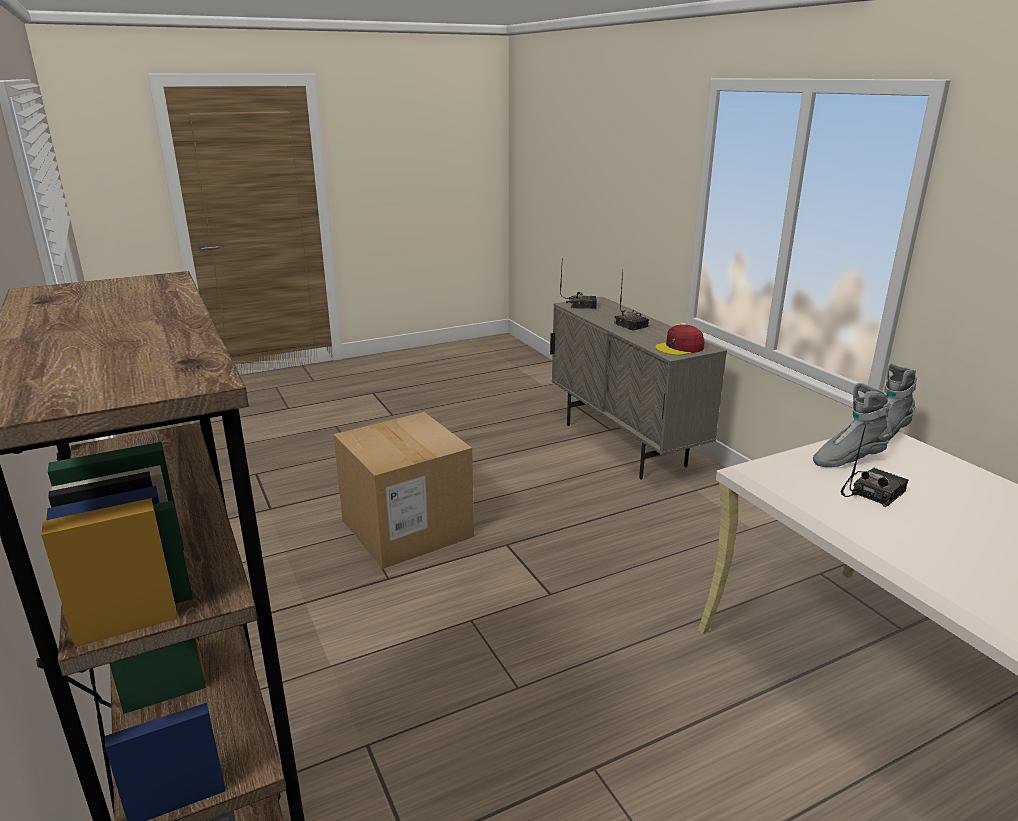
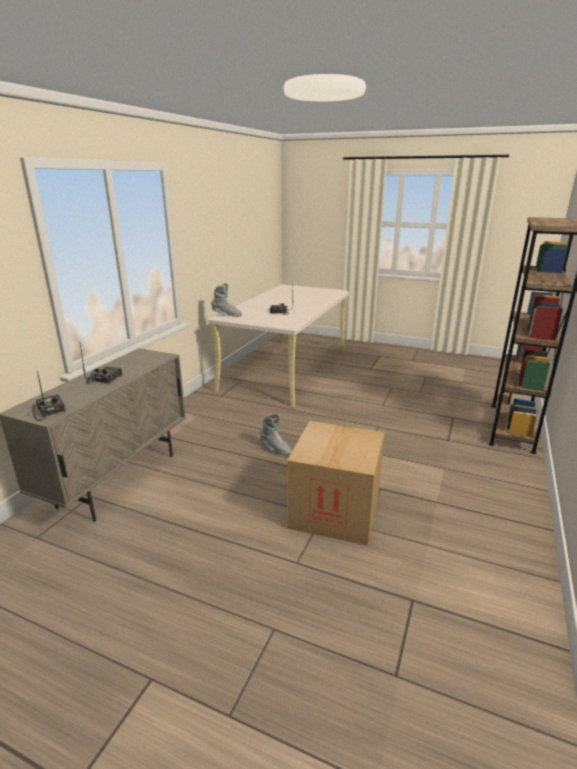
camera: 130 degrees left, 0 degrees up
(680, 348) = (149, 357): red cap -> none
(848, 460) = (258, 316): grey boot -> grey boot (275, 449)

